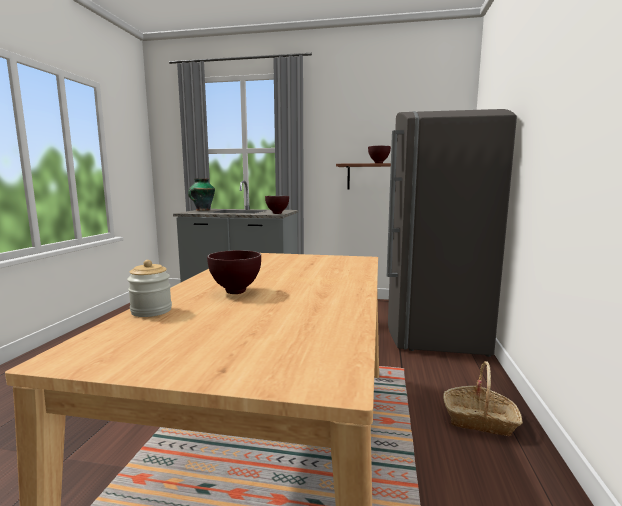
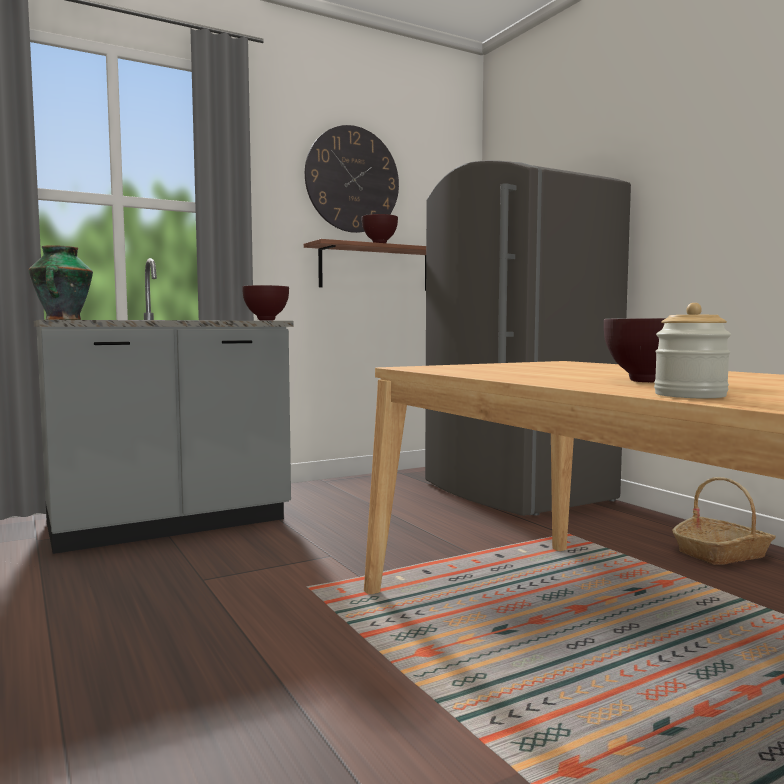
camera: 40 degrees left, 5 degrees down
(371, 123) = (352, 179): none -> wall clock

